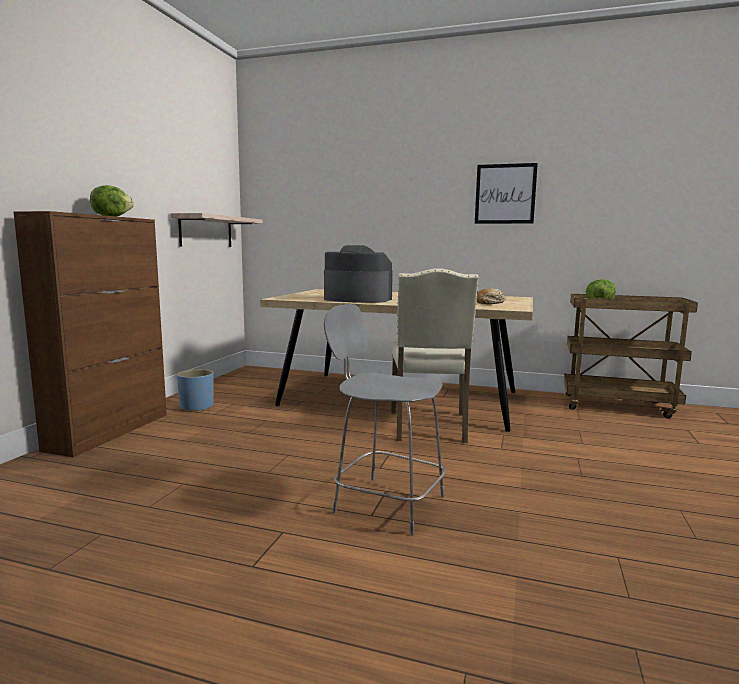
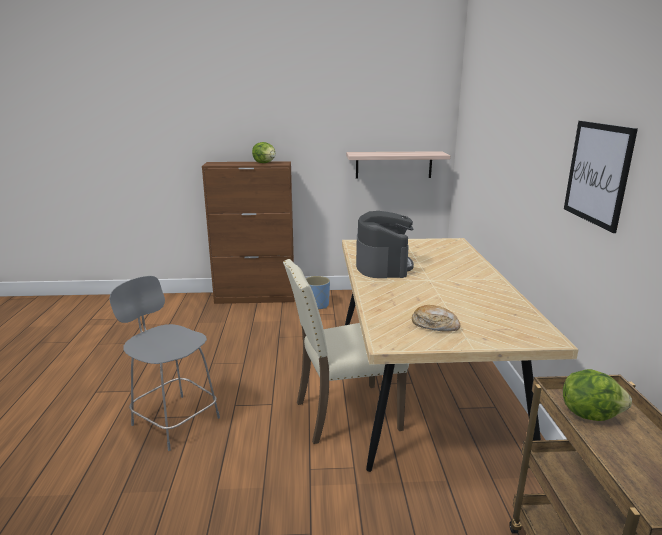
camera: 70 degrees right, 10 degrees up
(386, 503) = (174, 420): grey chair -> grey chair turned 60 degrees counterclockwise

